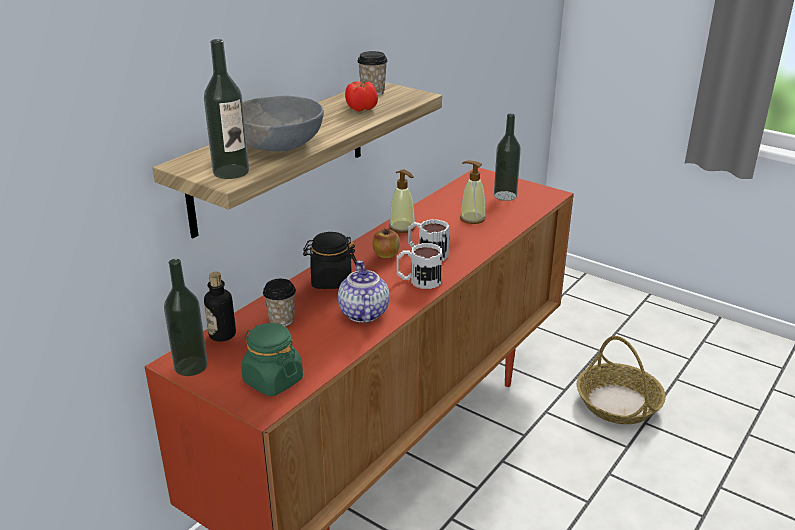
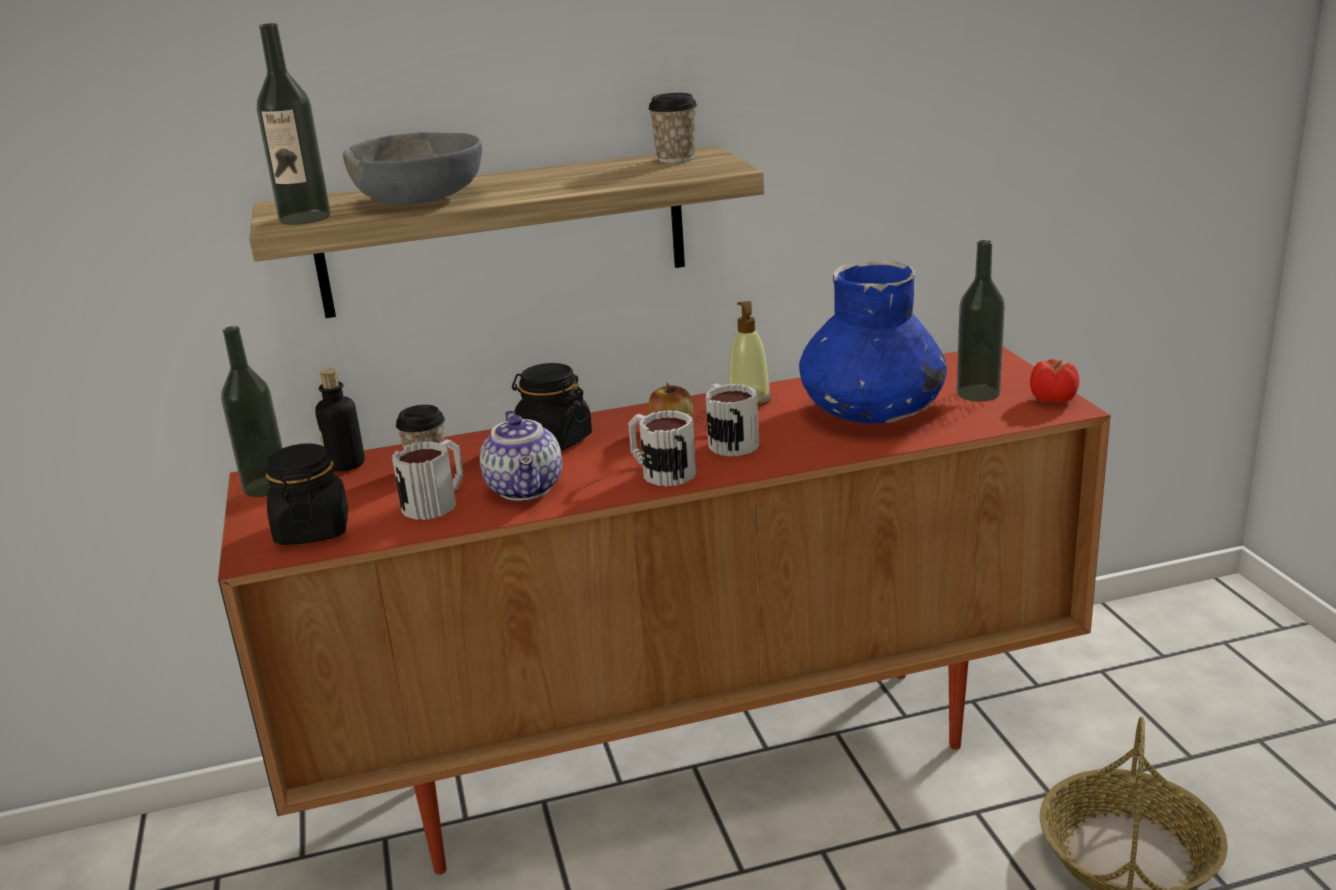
camera: 40 degrees right, 5 degrees down
(272, 380) = (312, 530): green jar -> black jar
(322, 337) = (437, 502): none -> mug
(362, 109) = (611, 175): tomato -> tomato (1053, 400)
(362, 313) = (527, 489): teapot -> teapot turned 135 degrees clockwise
(472, 218) = (871, 412): soap dispenser -> blue vase

